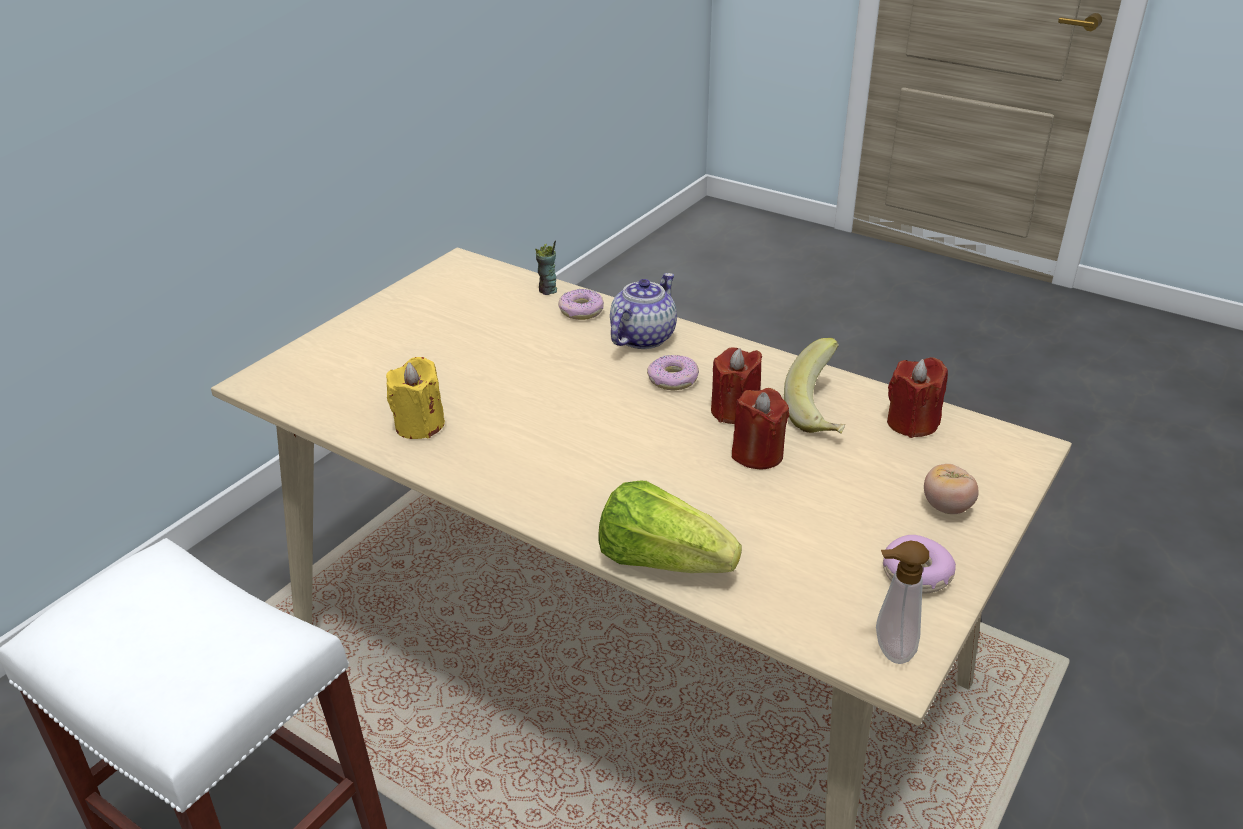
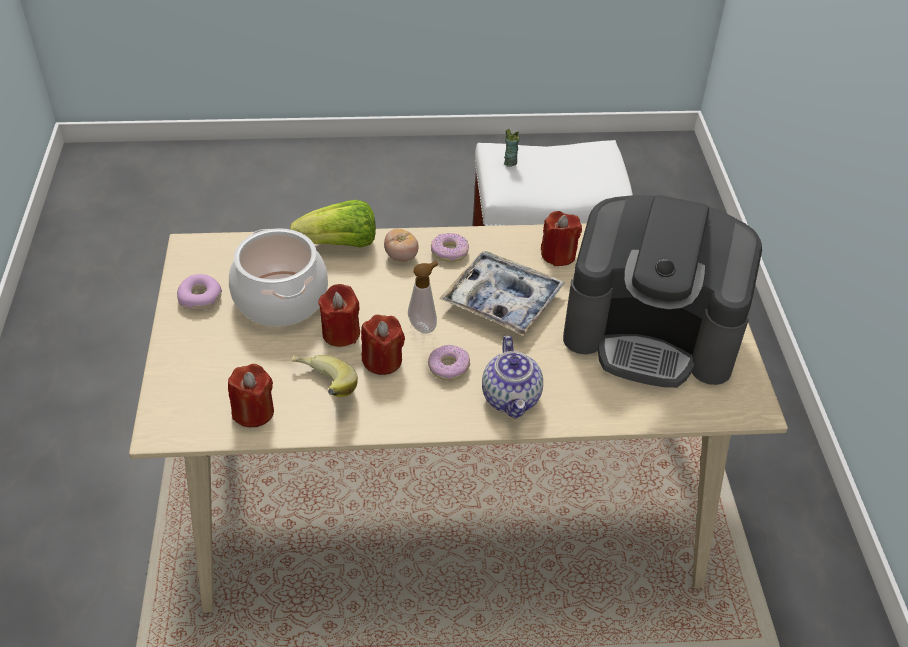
camera: 140 degrees right, 10 degrees up
(419, 425) = (558, 255): yellow candle -> red candle
(448, 329) = (652, 332): none -> coffee machine
(545, 409) = (502, 301): none -> tray
(548, 291) = (641, 412): cup -> cup (510, 162)
(581, 311) = (588, 402): donut -> donut (449, 252)
(802, 522) = (281, 299): none -> cooking pot
(889, 650) = (197, 254): soap dispenser -> soap dispenser (424, 325)
(946, 507) = (200, 350): tomato -> tomato (401, 256)

